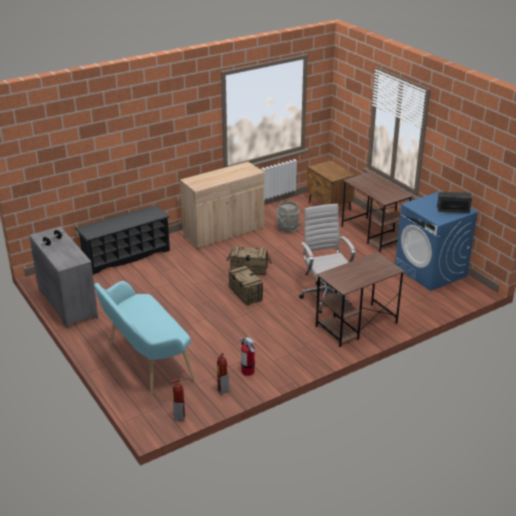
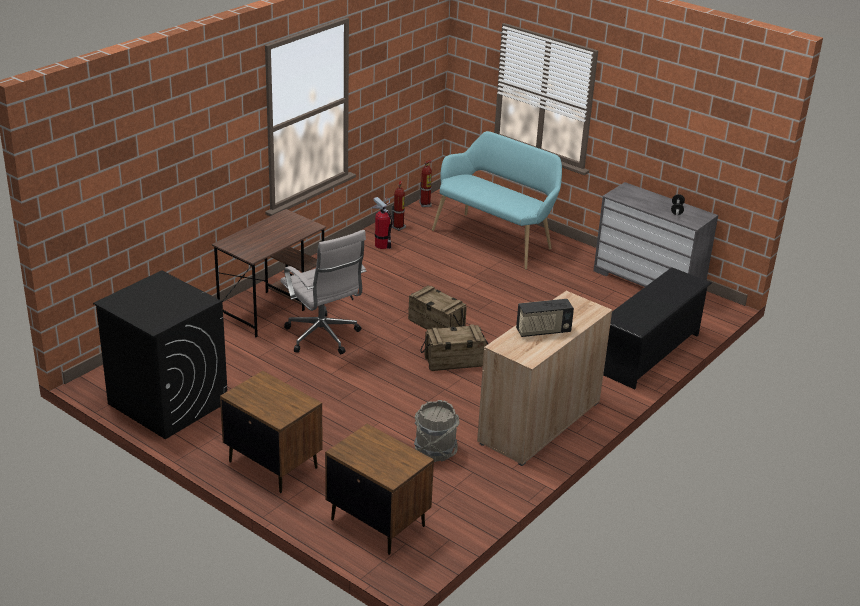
camera: 160 degrees right, 0 degrees up
(373, 234) = (273, 464): brown desk -> brown nightstand
(431, 271) = (167, 402): blue washing machine -> black washing machine
(453, 210) = (135, 299): radio -> radio (543, 331)

